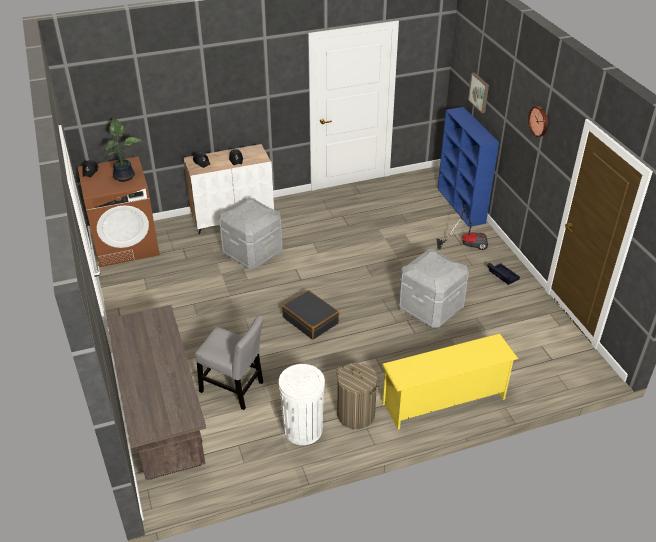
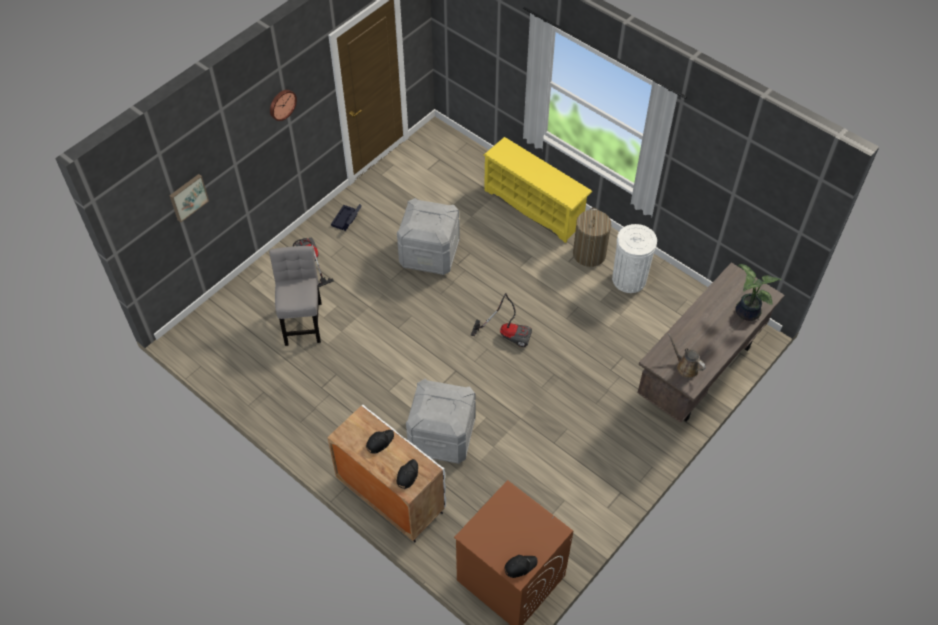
camera: 120 degrees left, 15 degrees up
(125, 176) = (503, 518): potted plant -> potted plant (745, 312)
(137, 329) = (685, 367): none -> brown watering can
(234, 388) = (627, 346): grey chair -> grey chair (302, 320)
(310, 320) = (507, 334): black suitcase -> vacuum cleaner
(461, 205) = (239, 288): blue bookcase -> none

